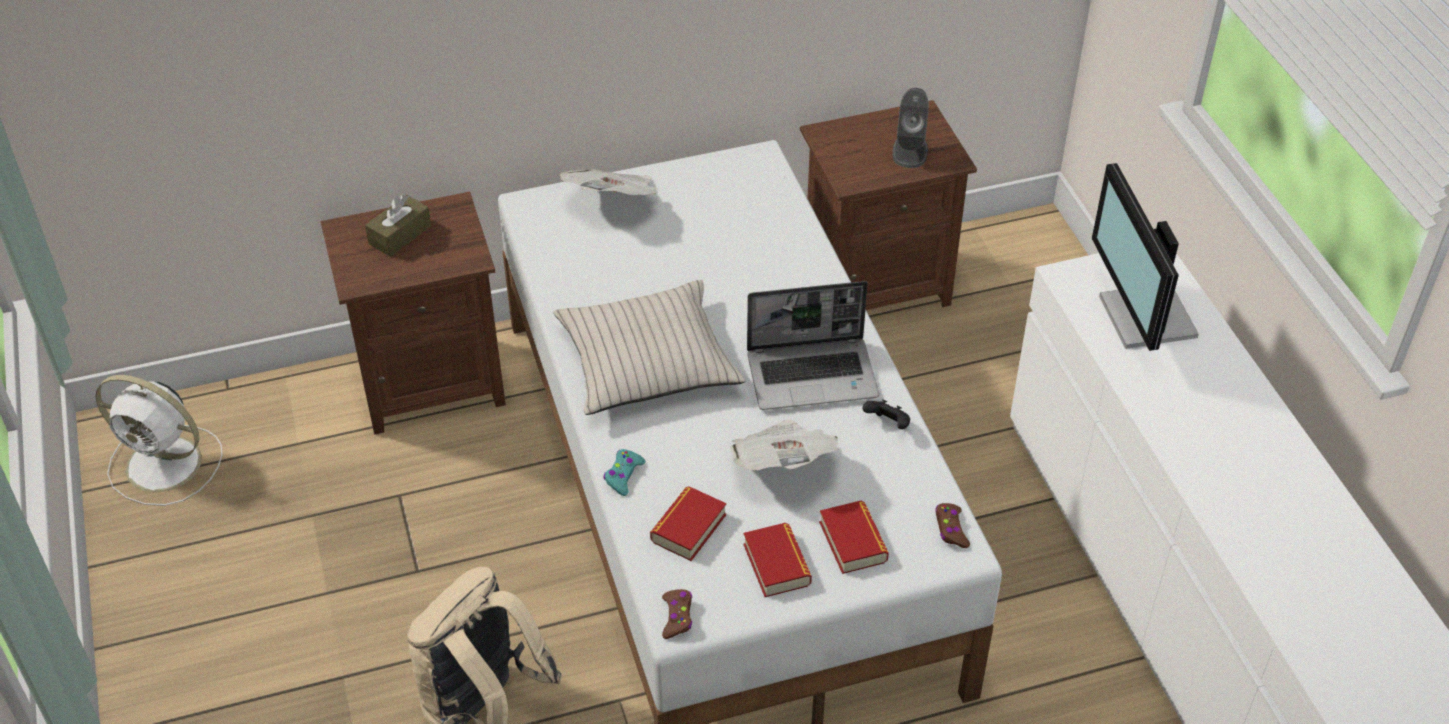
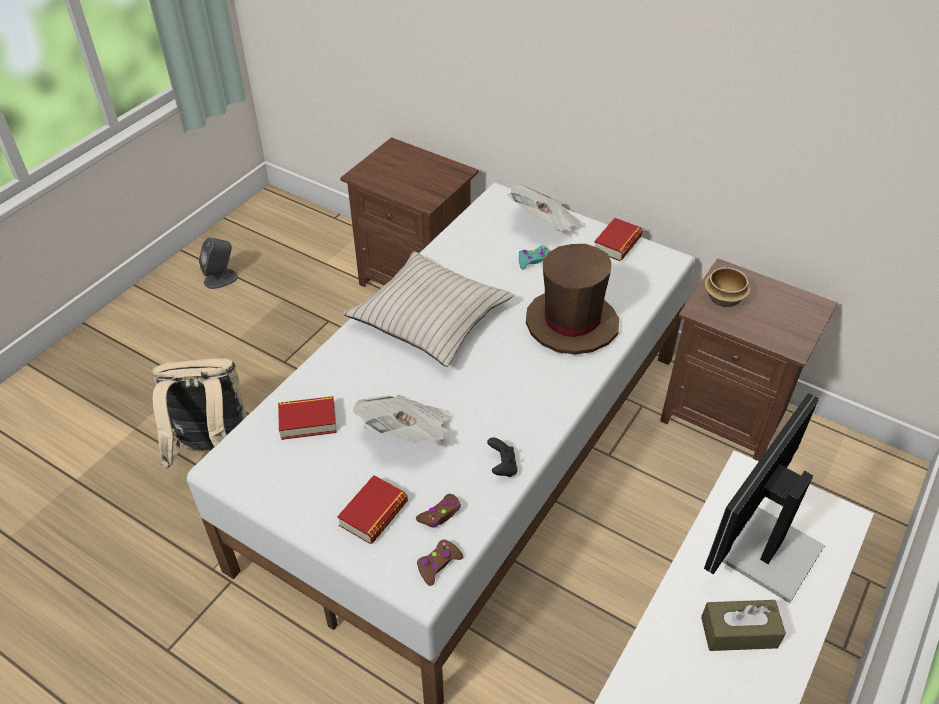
camera: 50 degrees right, 0 degrees up
(167, 465) = (266, 231): white fan -> none
(400, 235) = (413, 167): brown tissue box -> brown tissue box (739, 632)
(623, 476) = (323, 365): turquoise game controller -> turquoise game controller (534, 261)
(677, 617) = (227, 462): brown game controller -> brown game controller (440, 514)
(768, 272) = (571, 323): none -> brown hat
(776, 564) = (316, 485): book -> book (617, 244)
(813, 374) = (505, 400): laptop -> none
(854, 158) = (725, 299): none -> bowl
(910, 151) = (771, 320): grey speaker -> grey speaker (221, 279)

